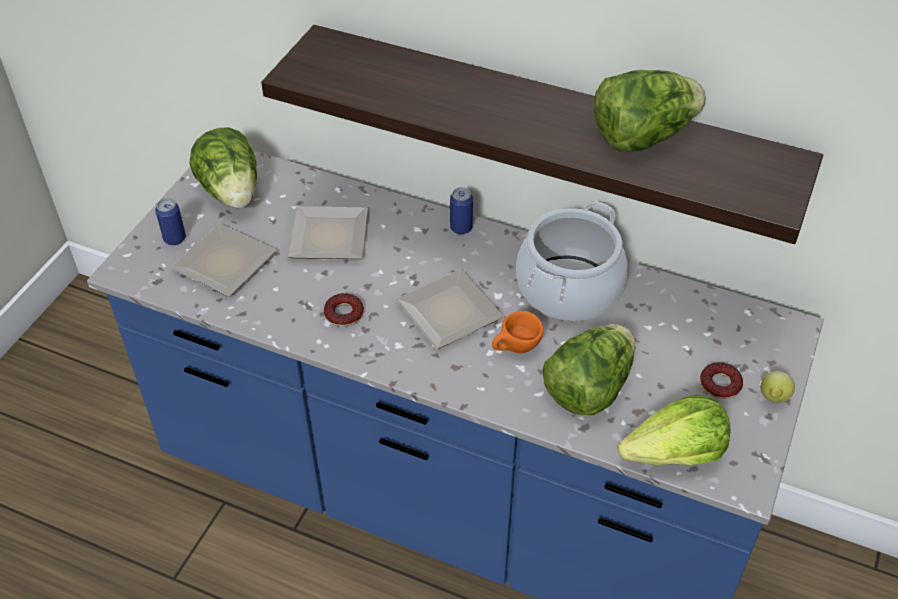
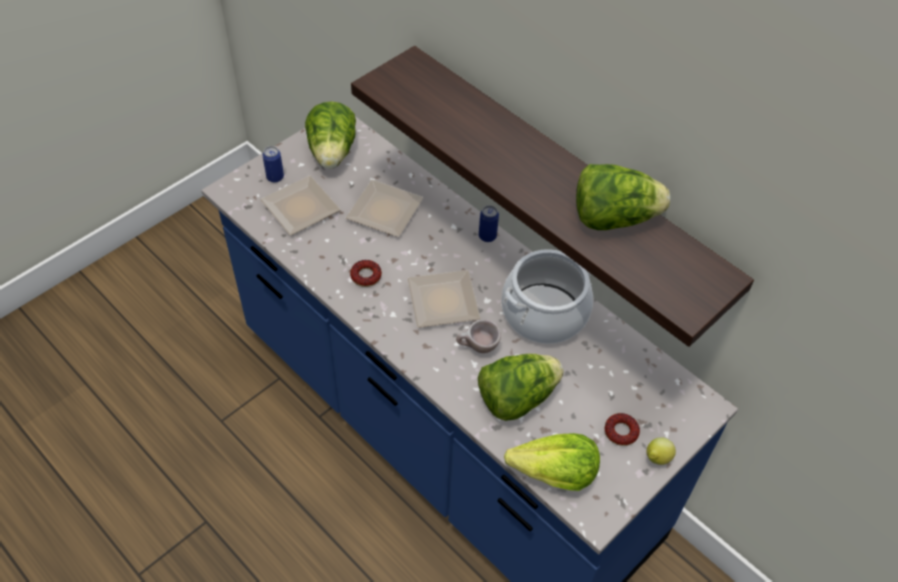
camera: 20 degrees right, 5 degrees up
(515, 350) = (477, 348): orange cup -> beige cup

